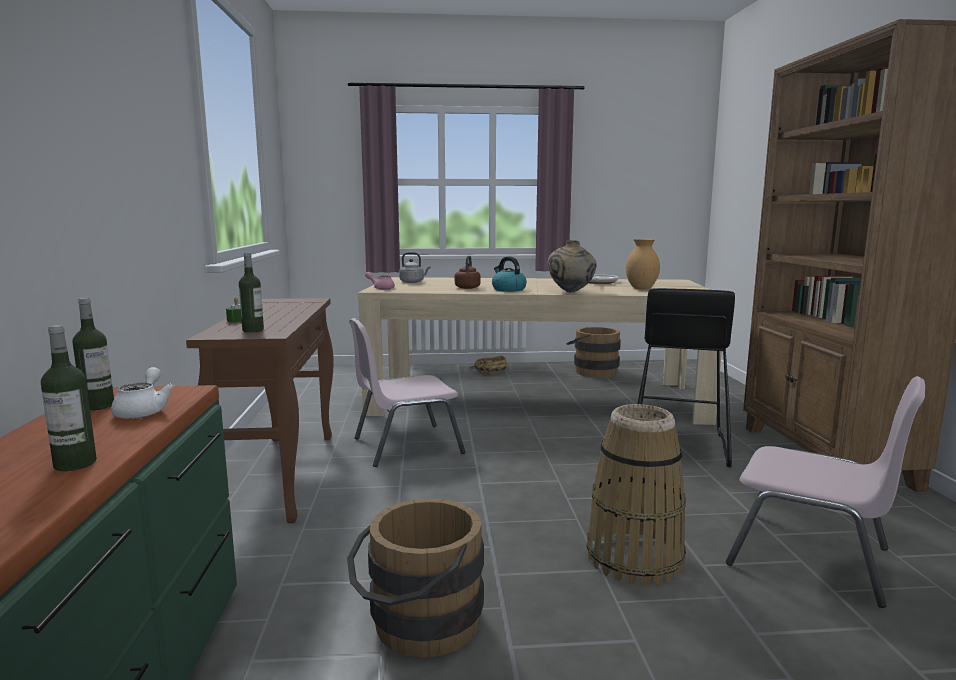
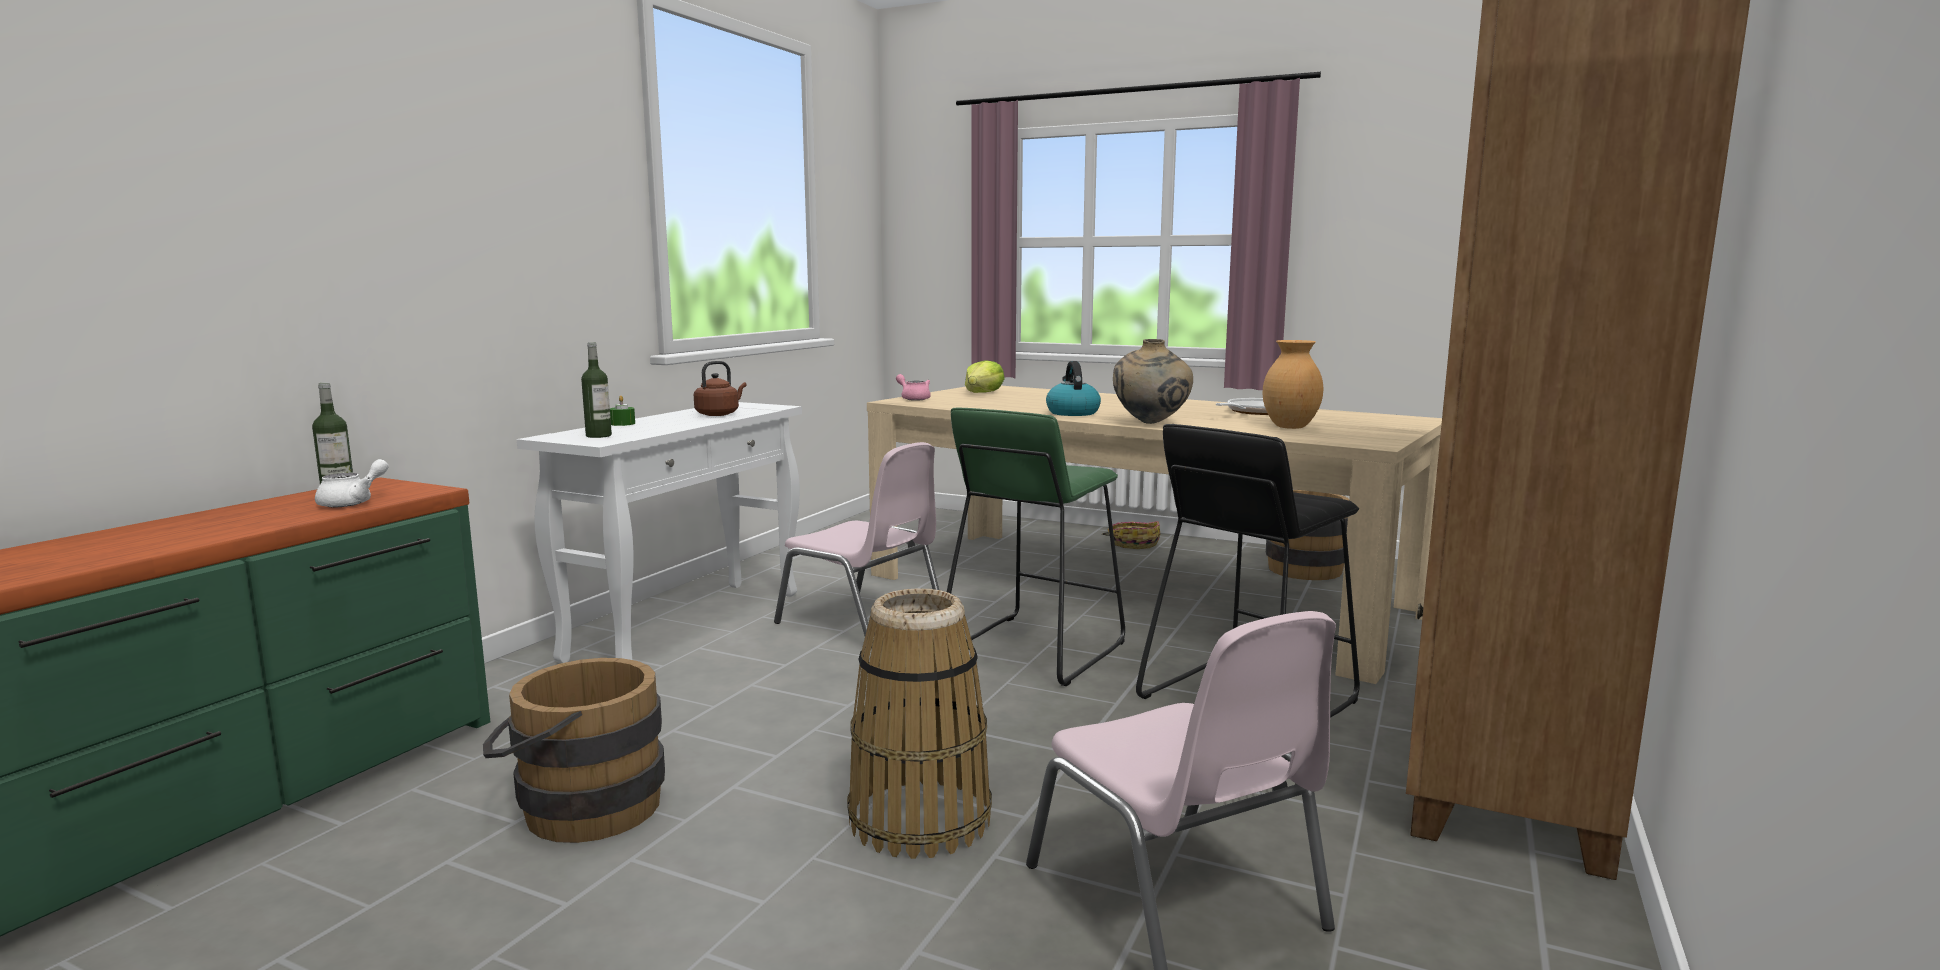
camera: 30 degrees right, 0 degrees up
(75, 464) = (205, 534): bottle -> none
(282, 474) = (688, 624): brown console table -> white console table
(405, 445) = (863, 620): pink chair -> pink chair turned 150 degrees counterclockwise
(413, 282) = (983, 393): grey kettle -> lettuce
(468, 287) = (1027, 406): brown kettle -> brown kettle (719, 414)
(533, 442) = (1033, 649): none -> green stool

